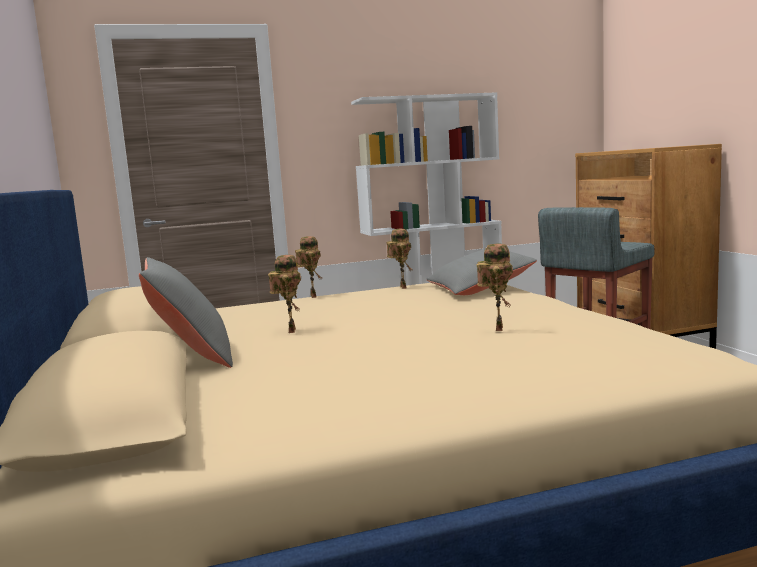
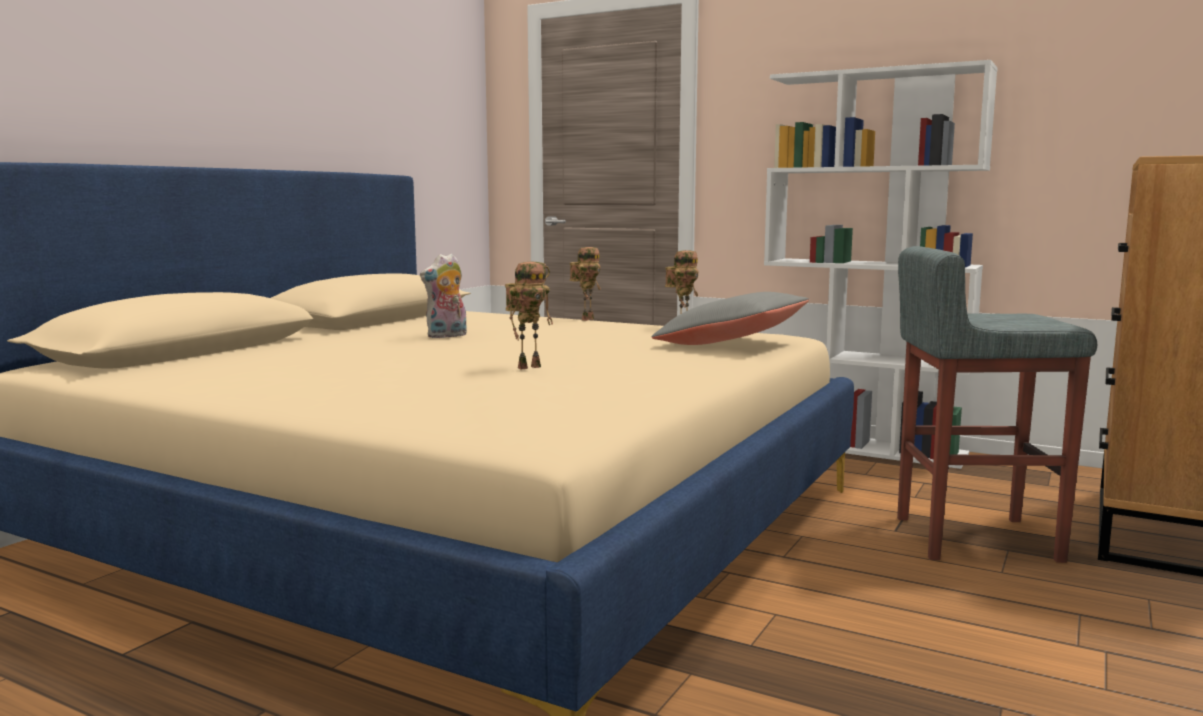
camera: 45 degrees right, 0 degrees up
(192, 356) = (332, 335): grey pillow -> none
(290, 330) = (447, 336): toy robot -> plush toy

